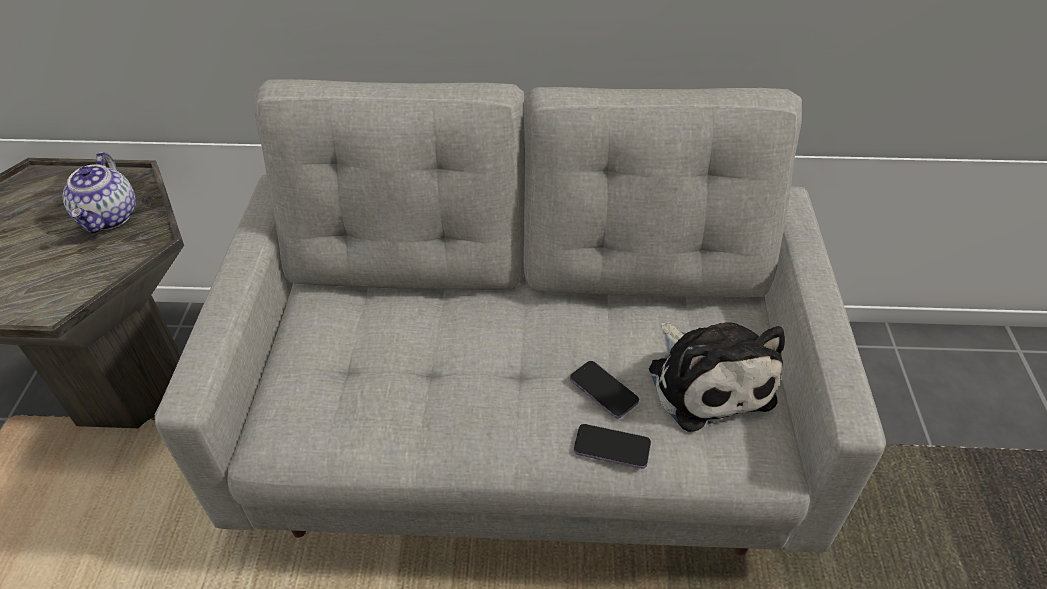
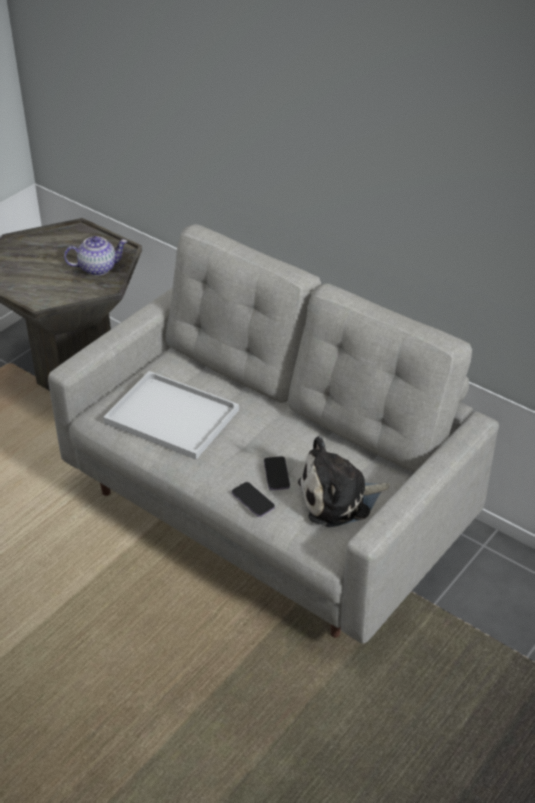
camera: 35 degrees right, 5 degrees down
(110, 217) = (98, 268): teapot -> teapot turned 135 degrees counterclockwise
(391, 381) = (174, 416): none -> white tray
(708, 380) = (339, 498): plush toy -> plush toy turned 60 degrees clockwise

